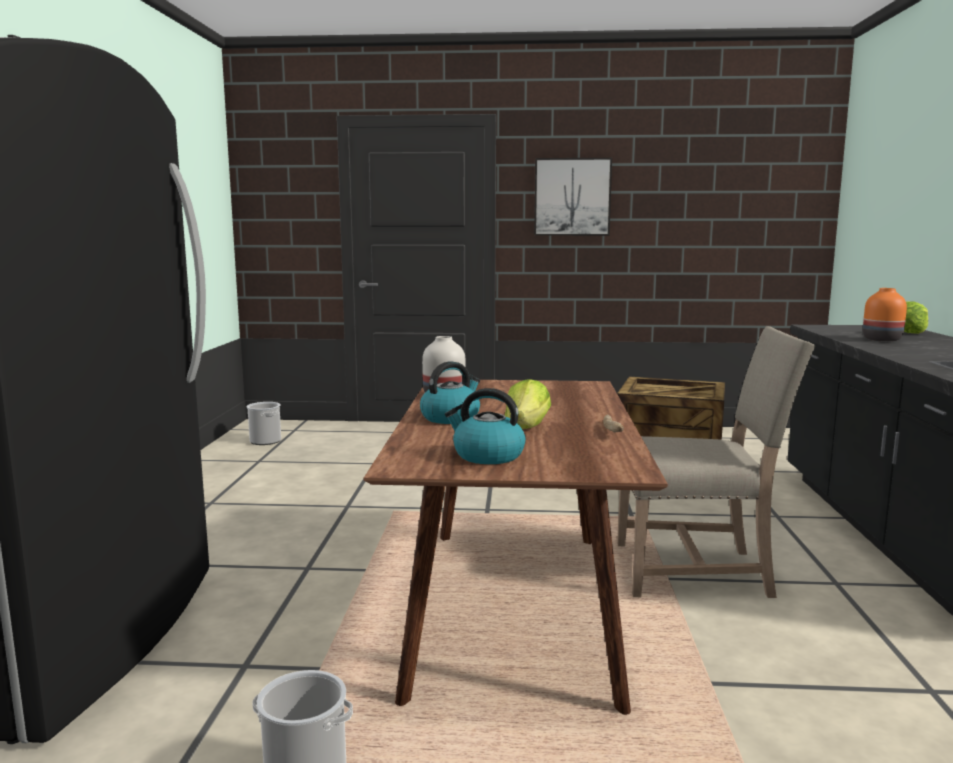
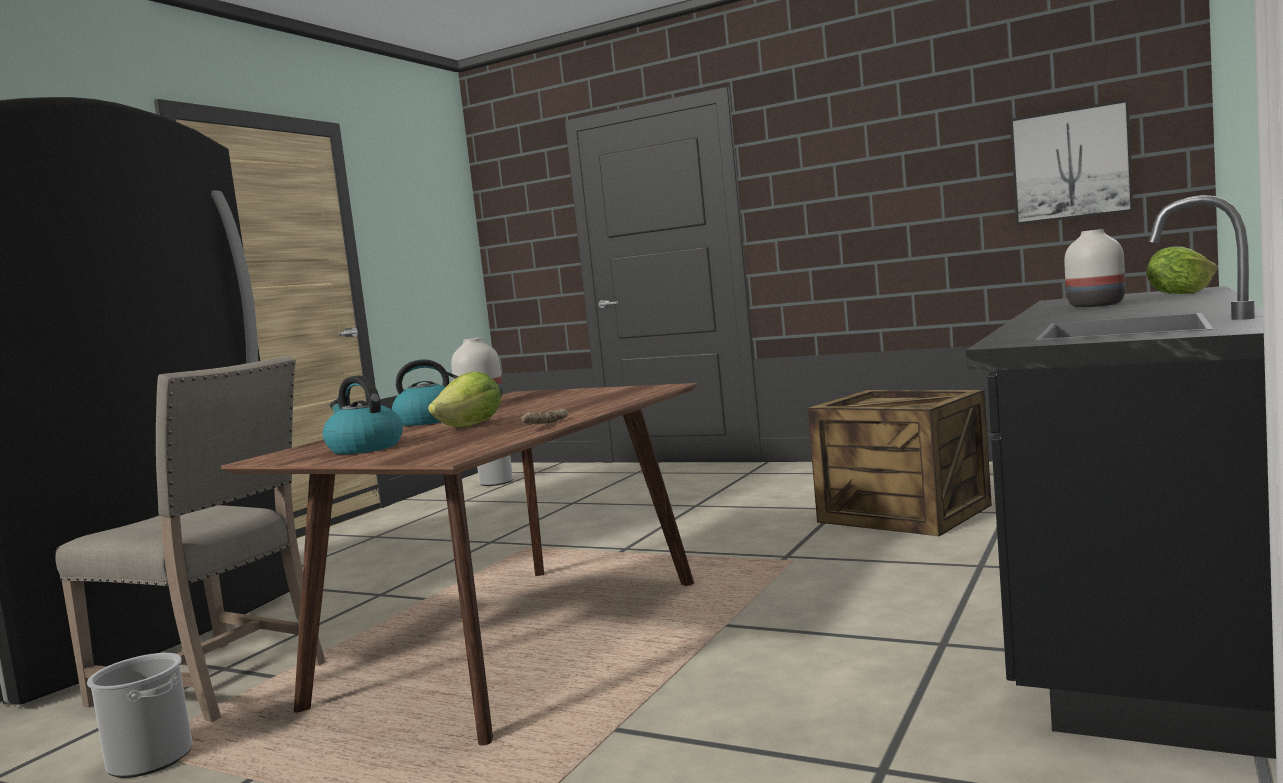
camera: 25 degrees right, 5 degrees down
(572, 197) = (826, 171): picture -> picture (1070, 164)
(697, 571) = (773, 620): beige chair -> beige chair (217, 683)
(883, 340) = (1097, 305): orange vase -> white vase

